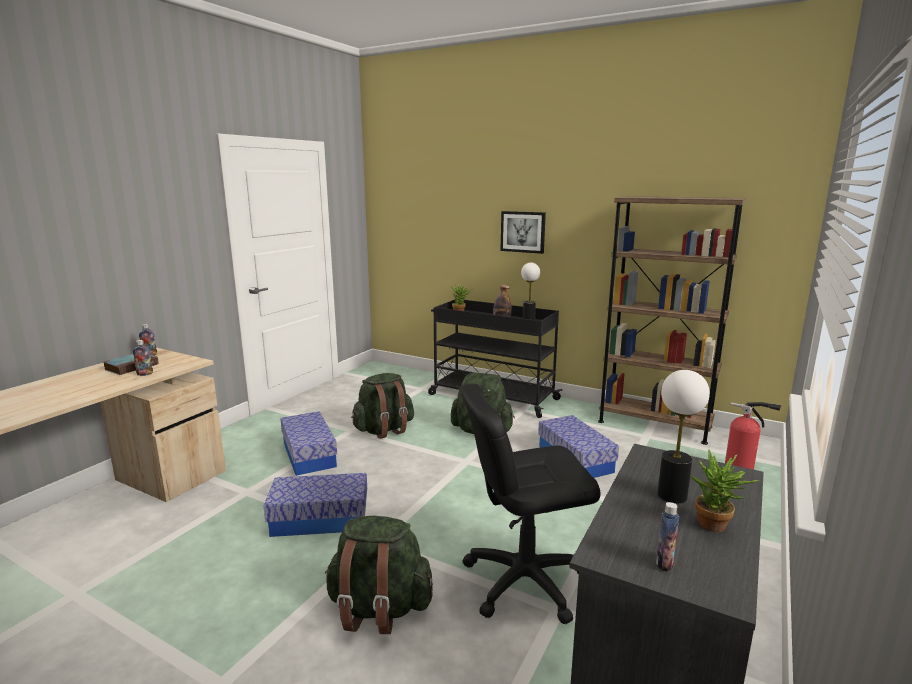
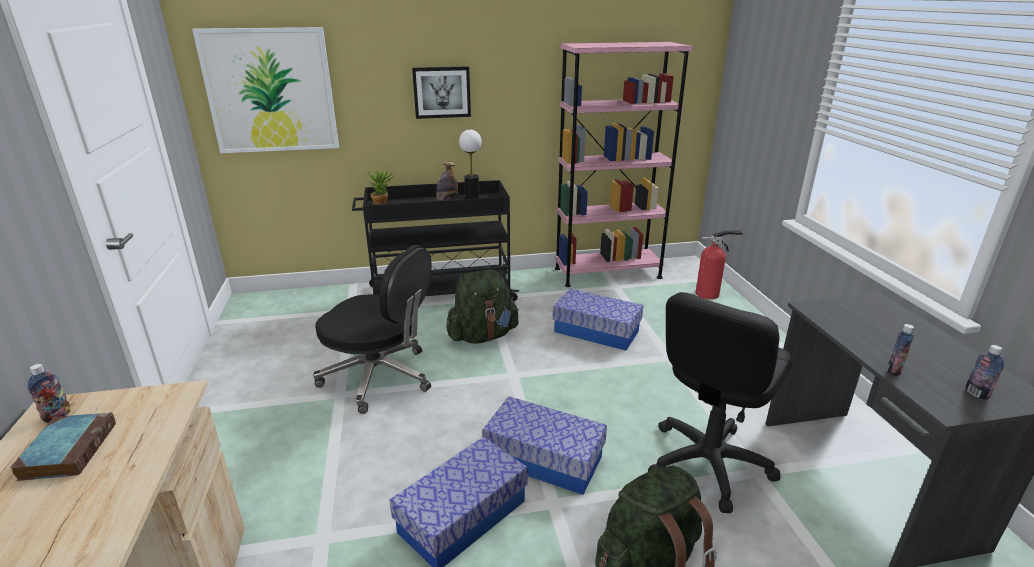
camera: 40 degrees left, 10 degrees up
(145, 374) = (132, 451): bottle -> bottle (893, 371)
(309, 454) = (332, 449): storage box -> storage box (544, 459)
(384, 430) = (380, 377): green backpack -> black office chair
(411, 222) = (271, 91): none -> picture
(654, 424) = (607, 273): brown bookcase -> pink bookcase
(672, 495) = (885, 337): table lamp -> none
(715, 528) = (943, 351): potted plant -> none

